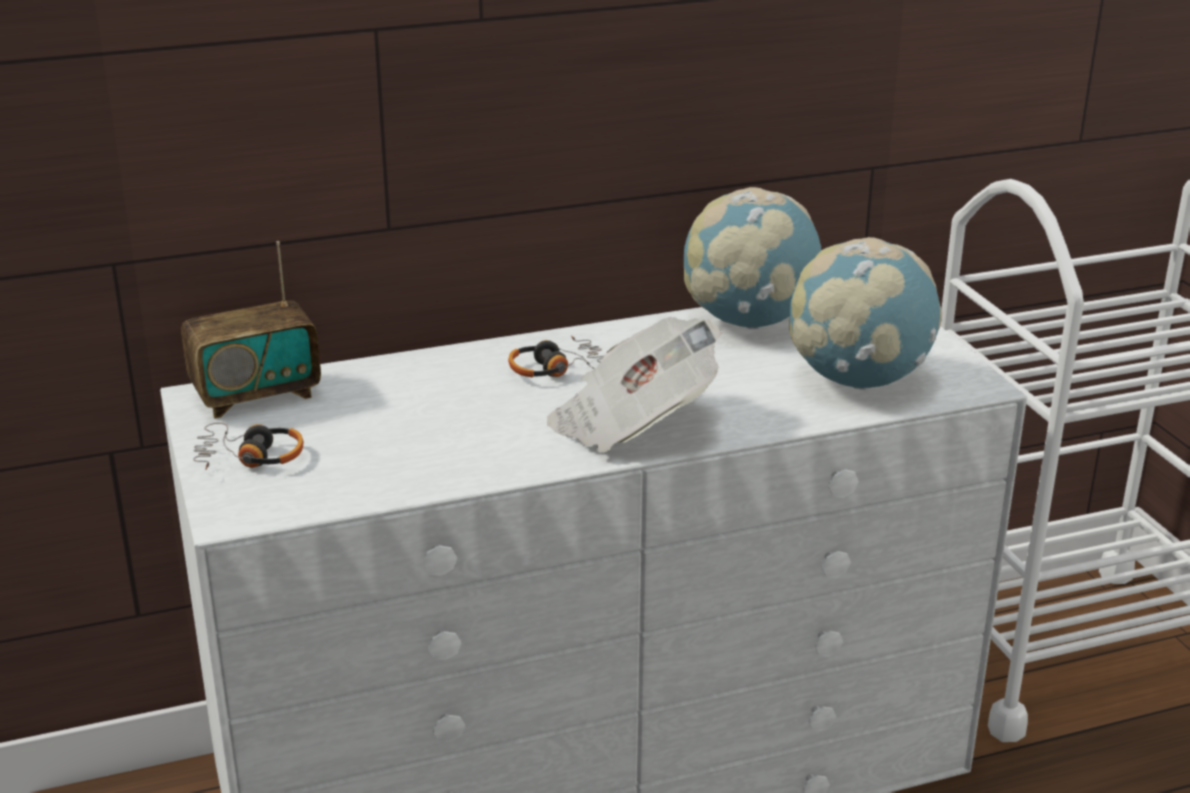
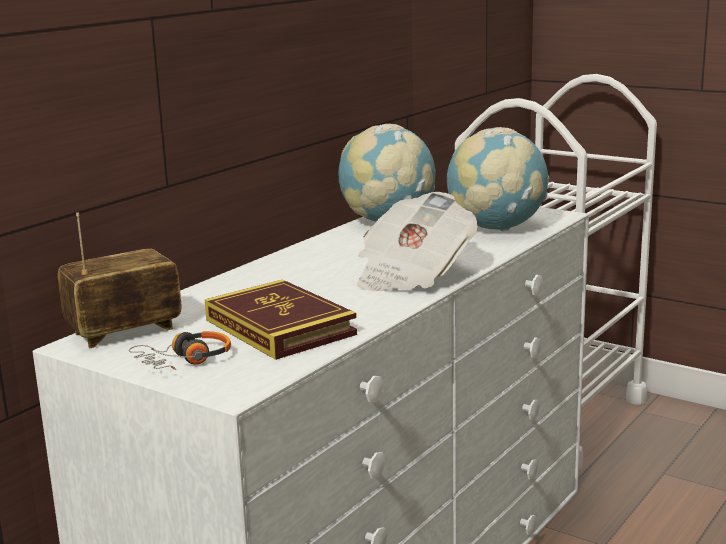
camera: 35 degrees left, 10 degrees down
(256, 396) = (124, 332): radio -> radio turned 150 degrees counterclockwise
(390, 447) = (279, 327): none -> book
(557, 369) = (316, 266): headphones -> none

